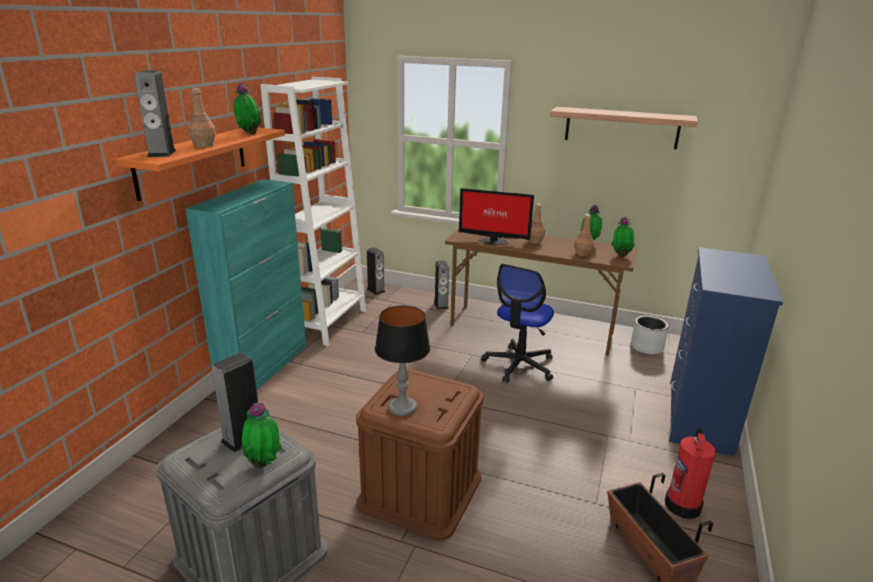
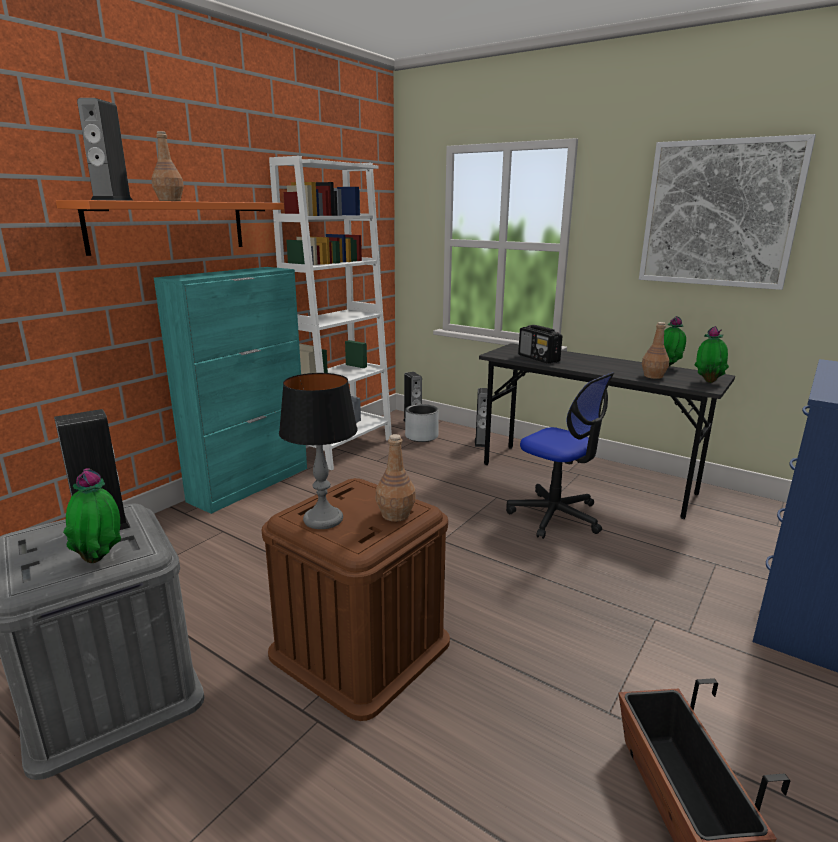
camera: 15 degrees right, 5 degrees down
(249, 134) = (237, 201): potted plant -> none
(493, 241) = (538, 358): monitor -> radio
(519, 365) = (555, 516): office chair -> office chair turned 90 degrees counterclockwise
(531, 329) = (586, 478): brown desk -> grey desk
(535, 241) = (594, 362): brown bottle -> brown bottle (396, 515)
(621, 127) = (719, 214): shelf -> picture
(647, 347) = (745, 515): grey planter -> grey planter (421, 436)
(683, 504) = (757, 741): fire extinguisher -> none

